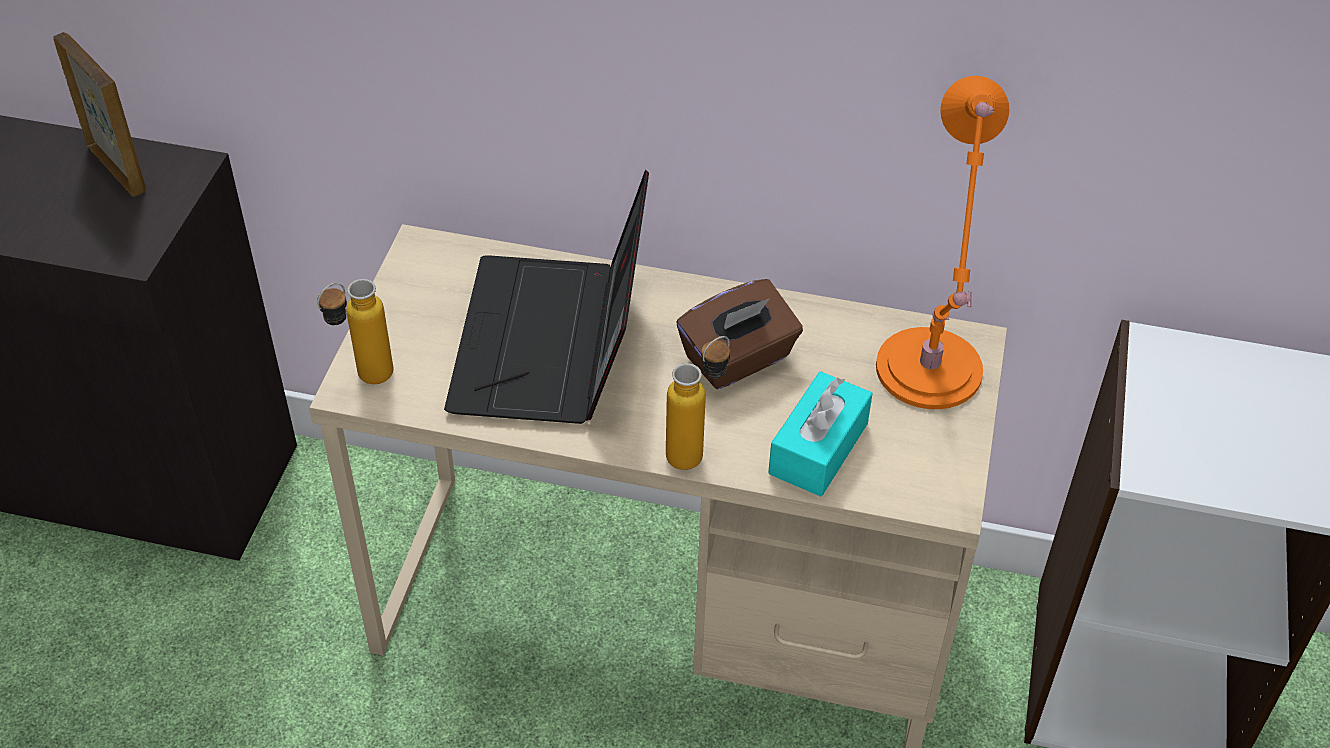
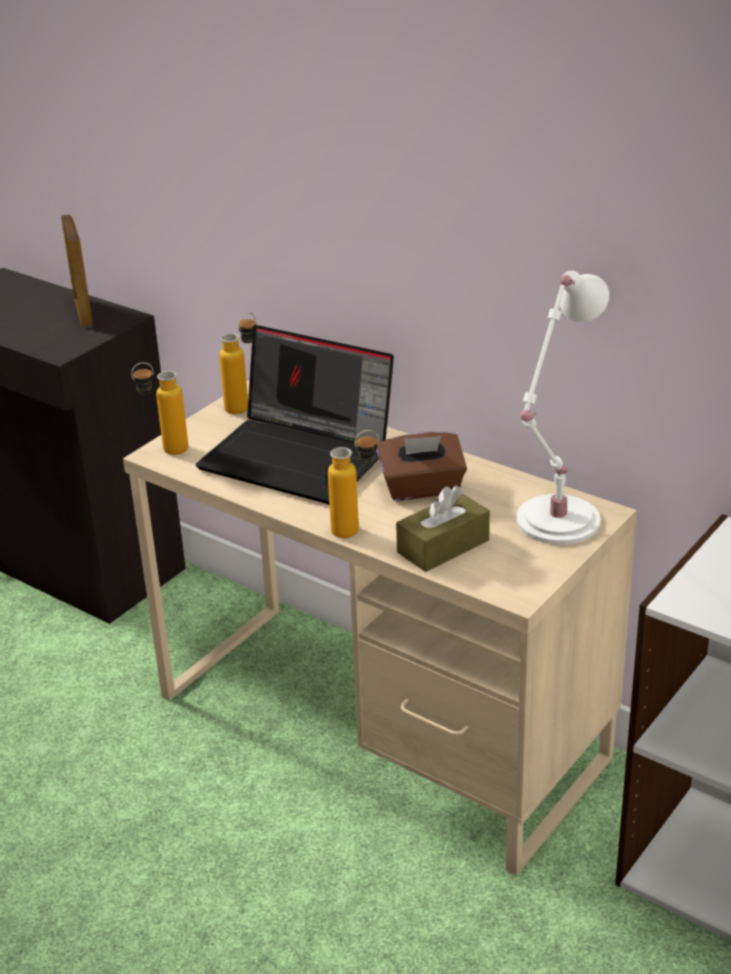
camera: 25 degrees right, 15 degrees down
(424, 272) = (244, 405): none -> bottle
(553, 345) = (300, 457): laptop -> laptop turned 90 degrees counterclockwise
(818, 448) = (443, 546): turquoise tissue box -> brown tissue box
(928, 376) = (554, 524): orange table lamp -> white table lamp

